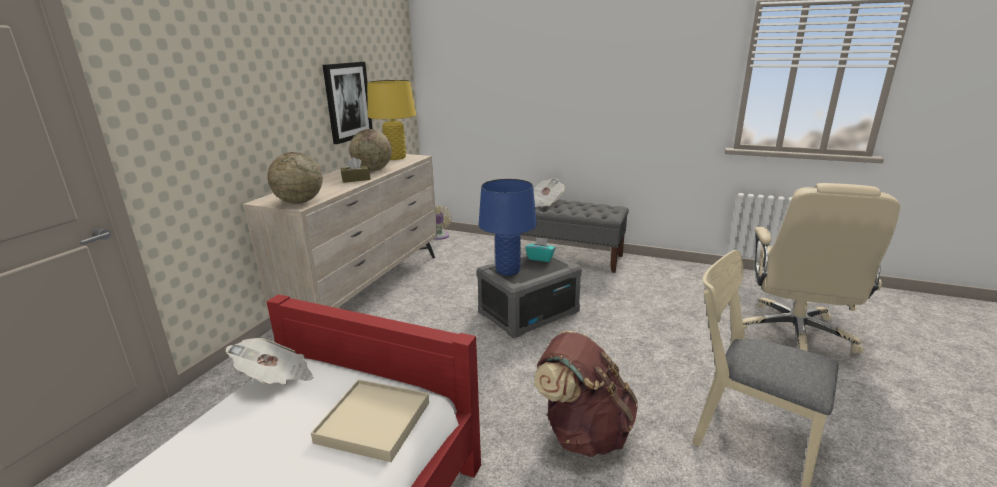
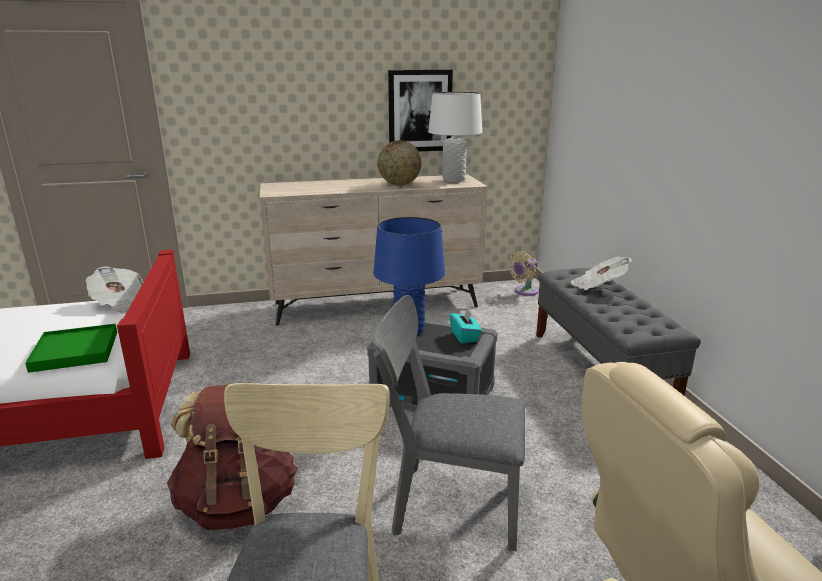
camera: 55 degrees right, 0 degrees up
(299, 202) = (281, 191): globe -> none
(356, 179) = (363, 187): brown tissue box -> none
(374, 422) = (75, 351): beige tray -> green tray
(396, 158) = (453, 180): yellow table lamp -> white table lamp
(647, 348) = (446, 504): none -> grey chair

